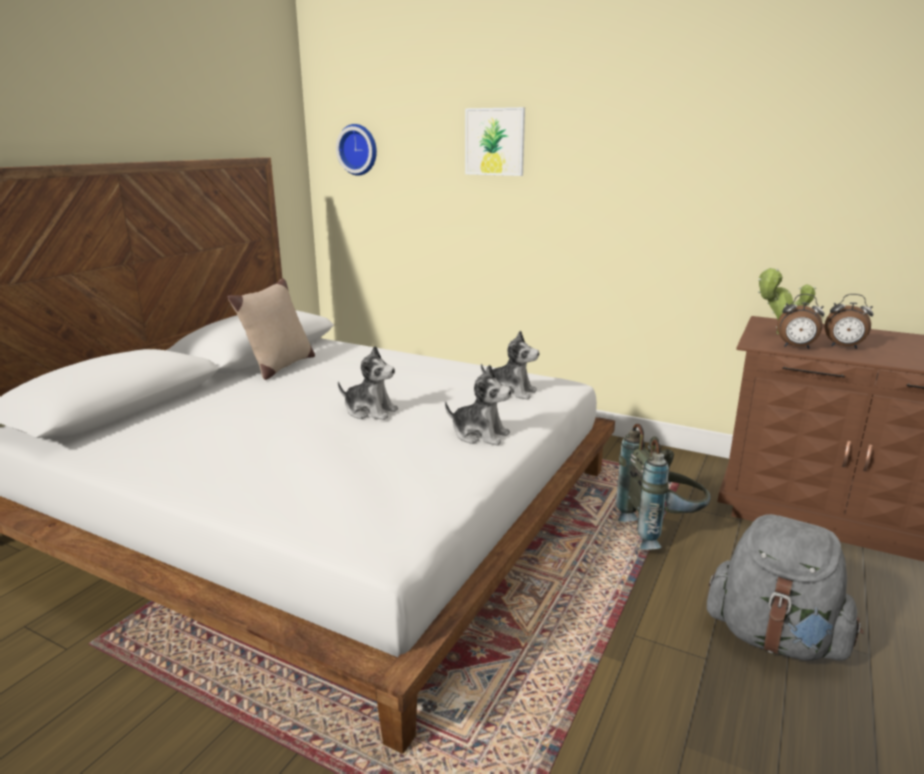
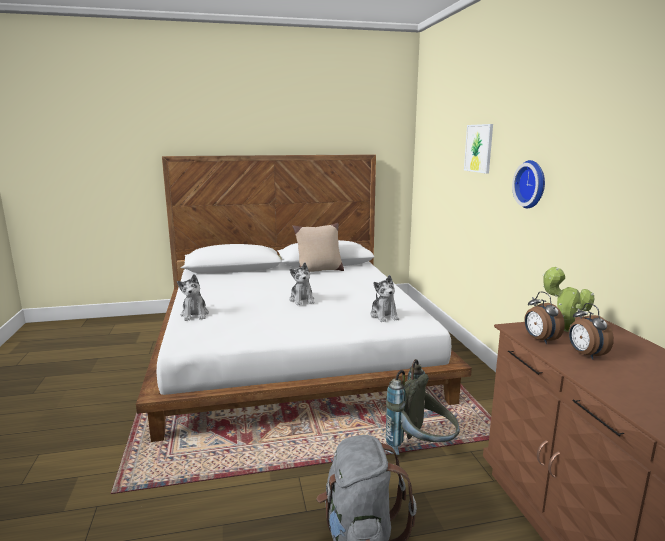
camera: 50 degrees right, 5 degrees down
(359, 149) = (429, 151): wall clock -> wall clock (532, 184)
(480, 435) = (315, 326): plush toy -> plush toy (195, 315)

